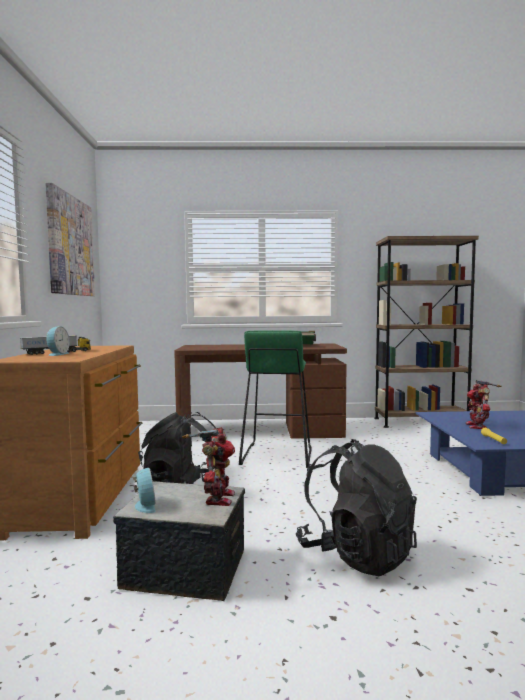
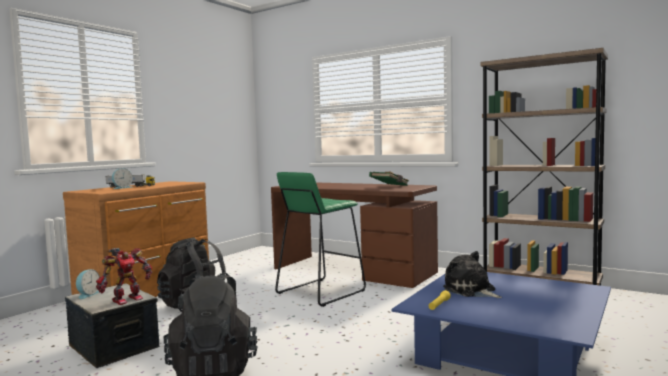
camera: 35 degrees right, 0 degrees up
(70, 246) = (206, 101): picture -> none
(478, 426) = (471, 290): toy robot -> plush toy

